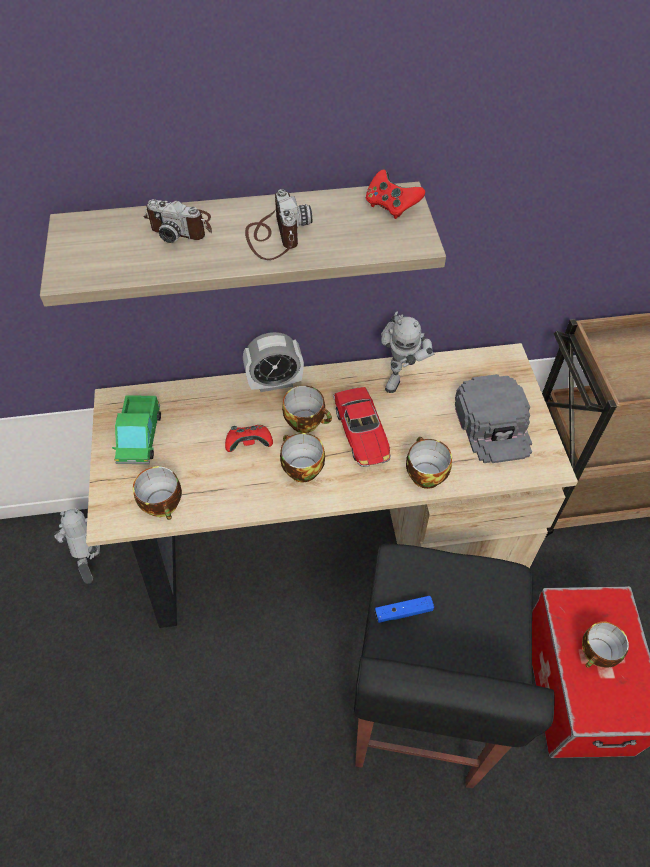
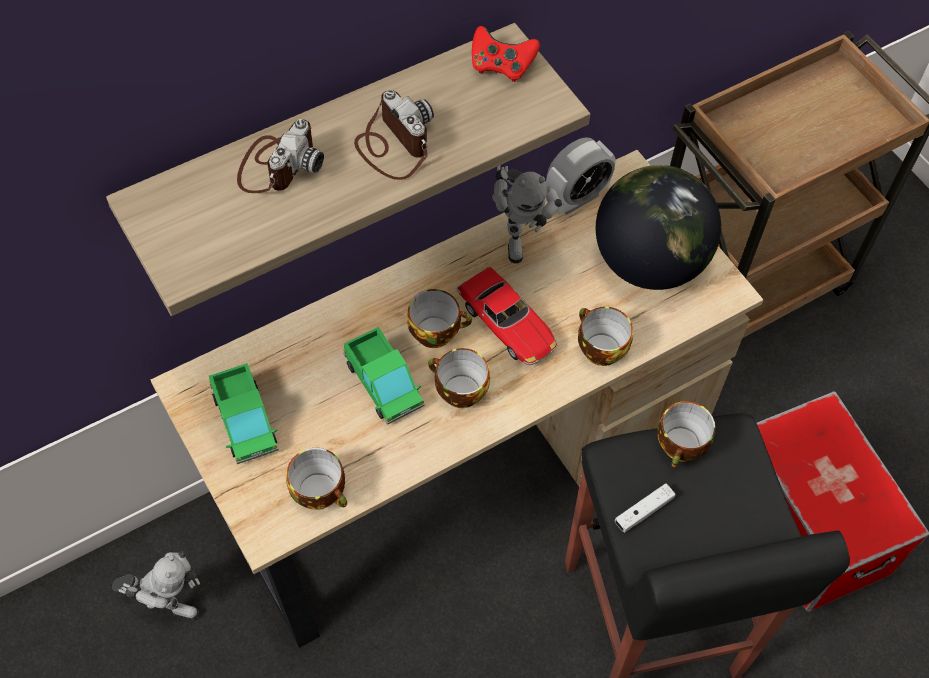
camera: 25 degrees left, 5 degrees up
(92, 562) = (167, 602): toy robot -> toy robot turned 135 degrees clockwise
(181, 226) = (278, 164): camera -> camera turned 60 degrees counterclockwise
(249, 444) = (383, 383): red game controller -> toy truck
(275, 383) = (374, 295): alarm clock -> alarm clock (576, 198)
(403, 612) = (643, 511): blue game controller -> white game controller
(494, 424) = (649, 262): grey cap -> globe
(597, 655) = (828, 480): cup -> cup (681, 447)

